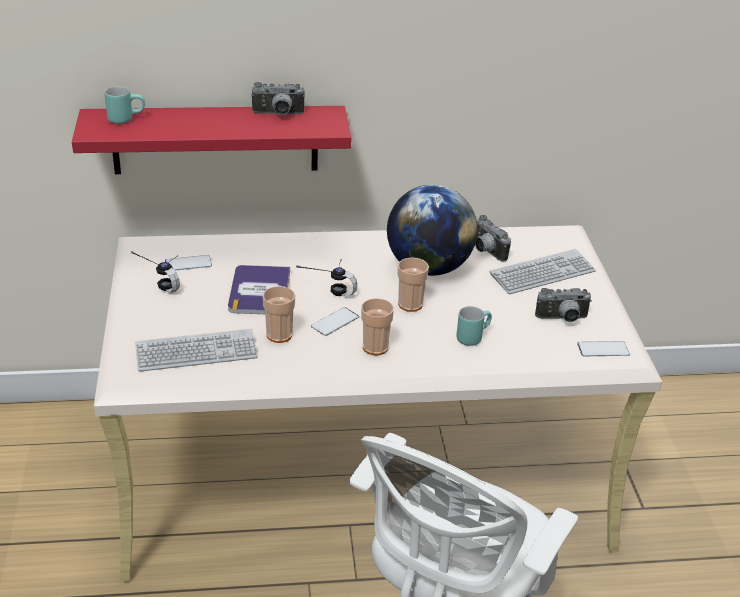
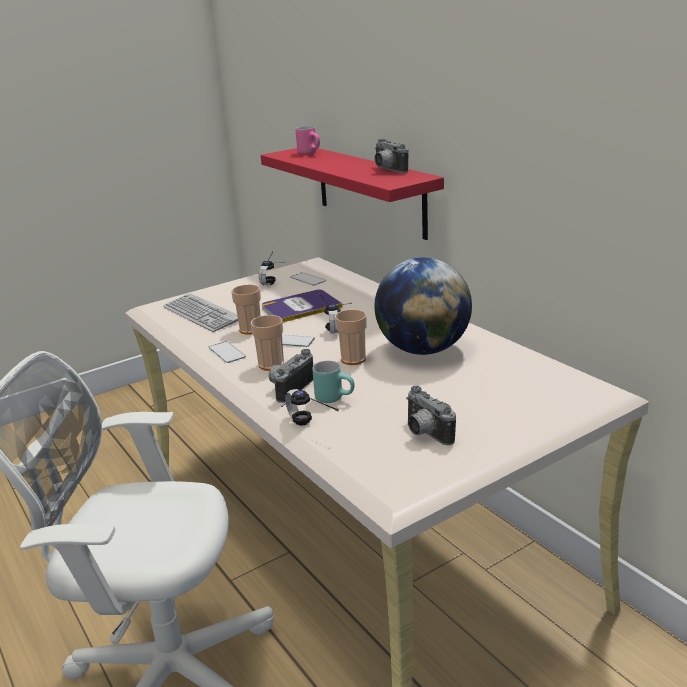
camera: 65 degrees right, 10 degrees down
(126, 118) = (311, 153): turquoise mug -> pink mug
(485, 251) = (493, 364): camera -> camera (289, 388)
(511, 368) = (303, 430): none -> headphones
(542, 273) = (497, 400): keyboard -> none
(603, 349) = (395, 471): phone -> phone (227, 352)

